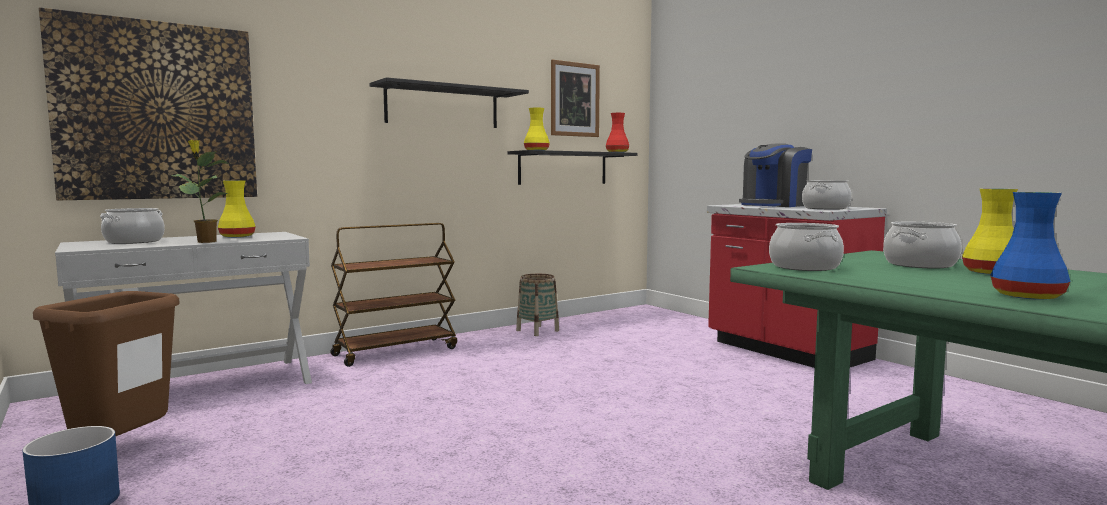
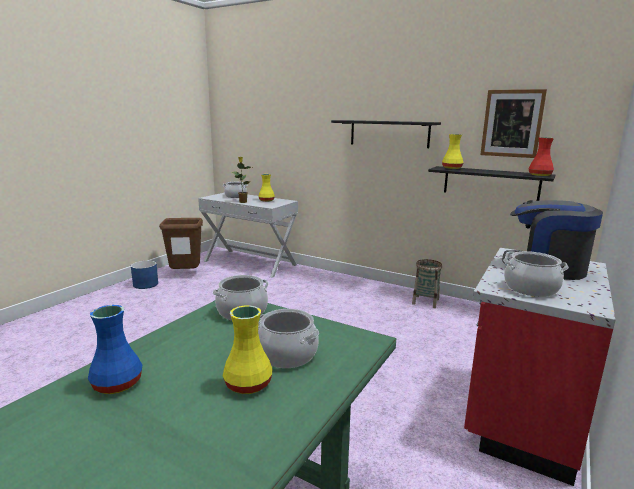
camera: 65 degrees right, 10 degrees up
(157, 111) = (256, 139): picture -> none
(396, 351) = (334, 279): brown cart -> none

